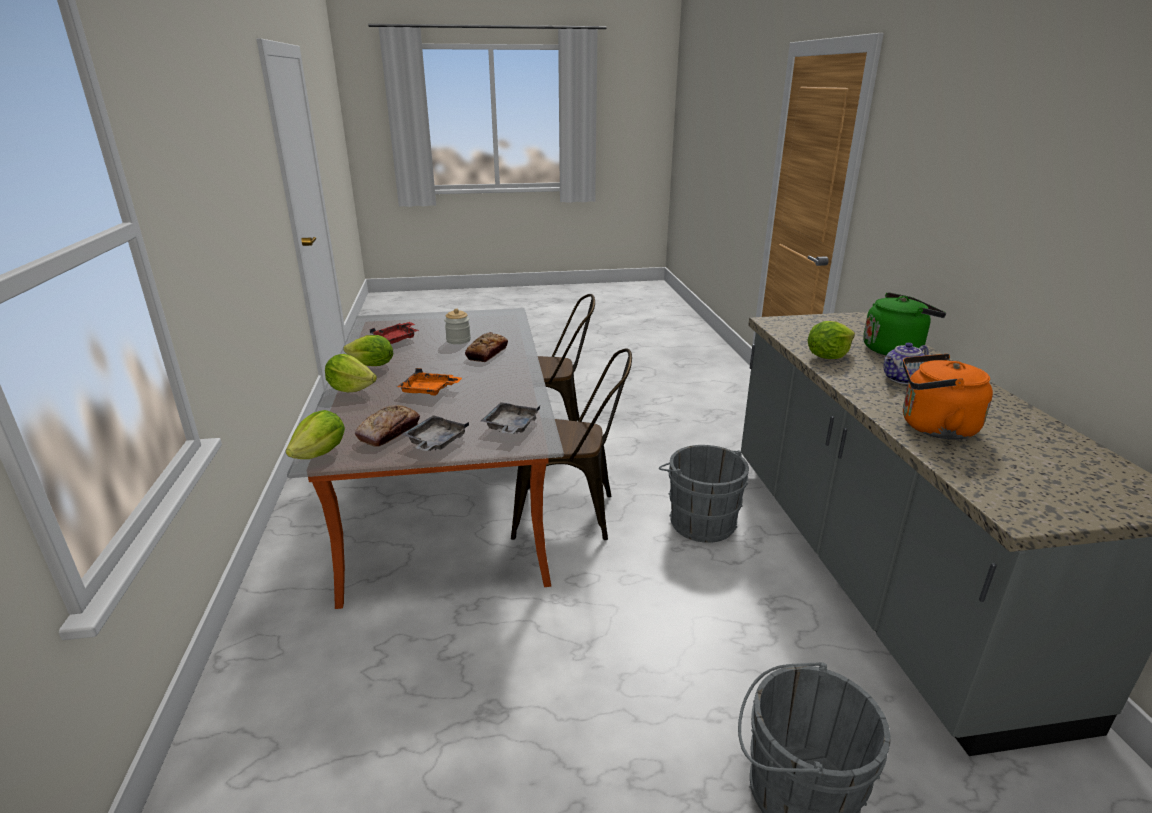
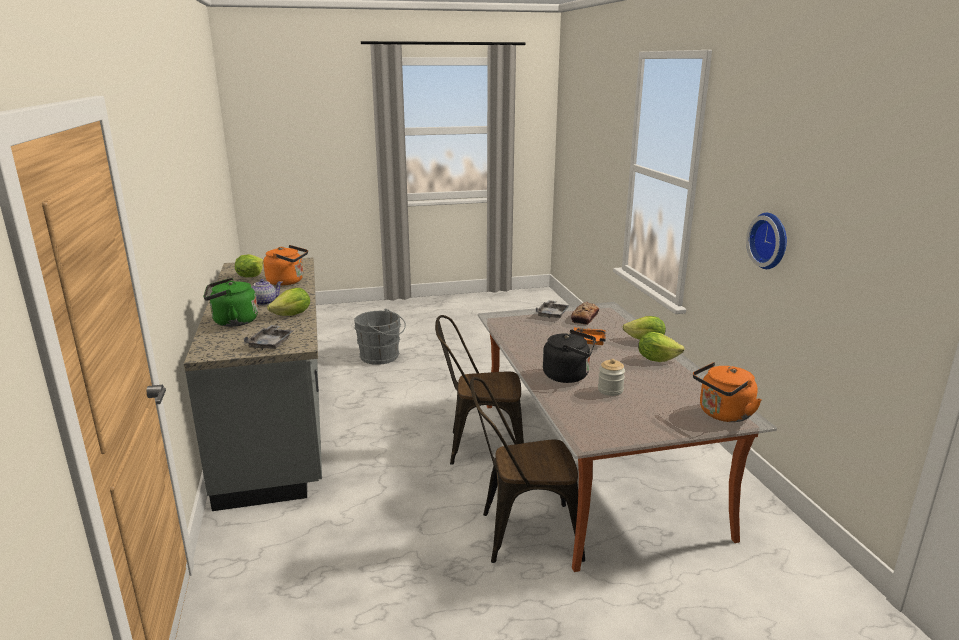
camera: 175 degrees right, 5 degrees down
(225, 224) = (771, 240): none -> wall clock
(321, 453) = (609, 308): lettuce -> lettuce (250, 276)
(385, 322) = (723, 414): none -> orange kettle
(397, 339) = (674, 389): red tray -> none
(487, 353) = (569, 376): bread -> black kettle
(510, 426) = (513, 322): grey tray -> grey tray (271, 343)
(700, 521) = (380, 447): grey bucket -> none

